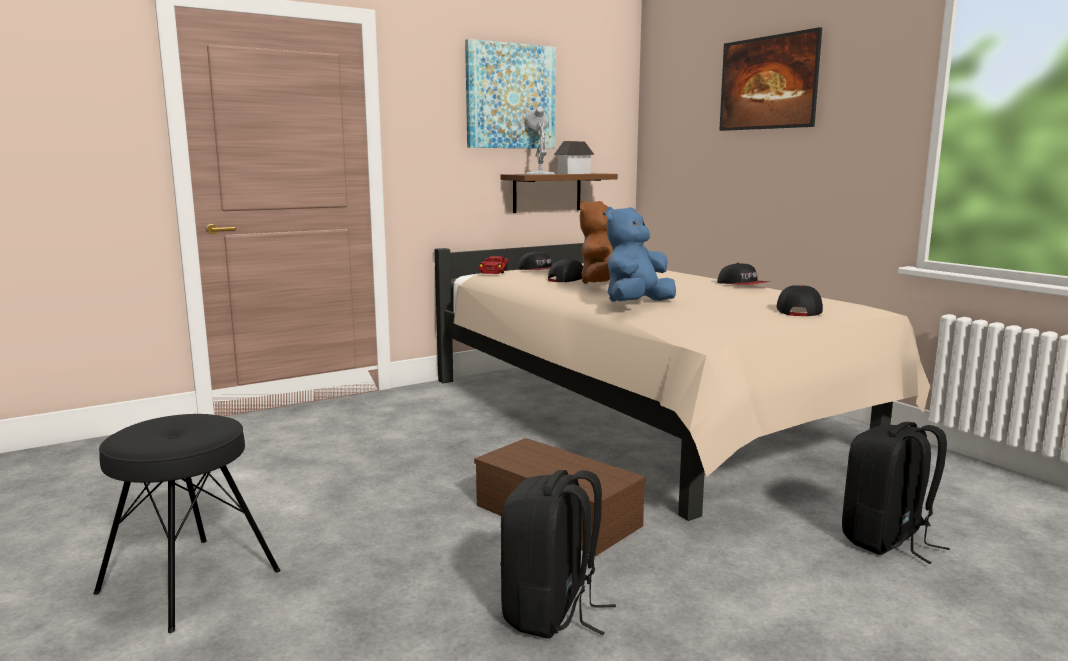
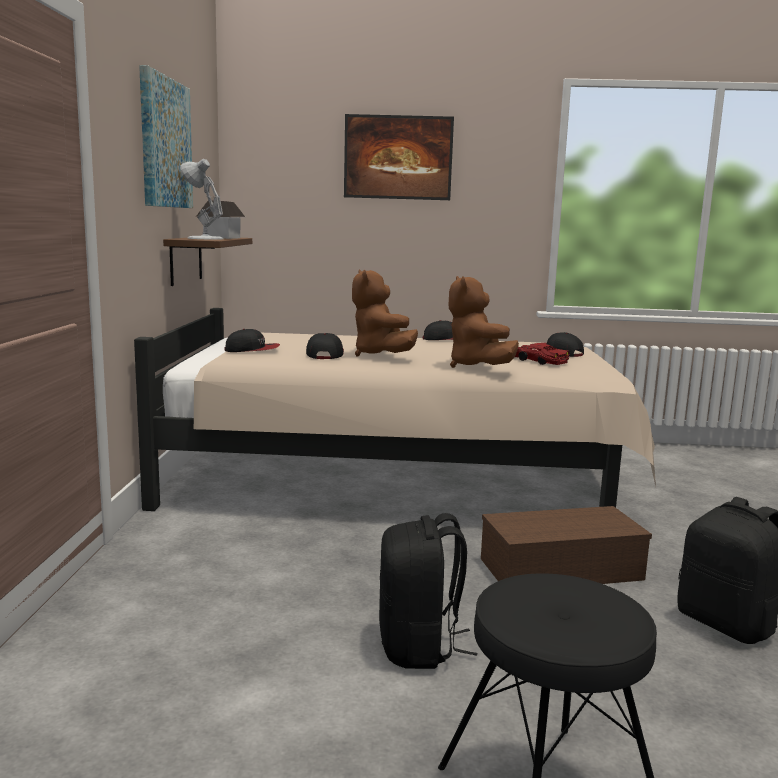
camera: 55 degrees left, 0 degrees up
(495, 271) = (217, 358): red toy car -> red toy car (538, 361)
(636, 304) = (477, 367): blue plush toy -> brown plush toy
(887, 541) = (686, 499): black backpack -> black backpack (419, 647)

